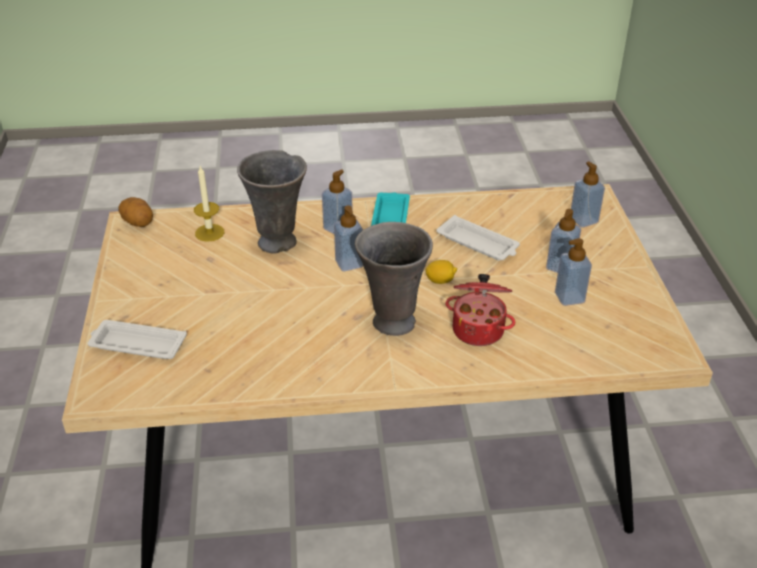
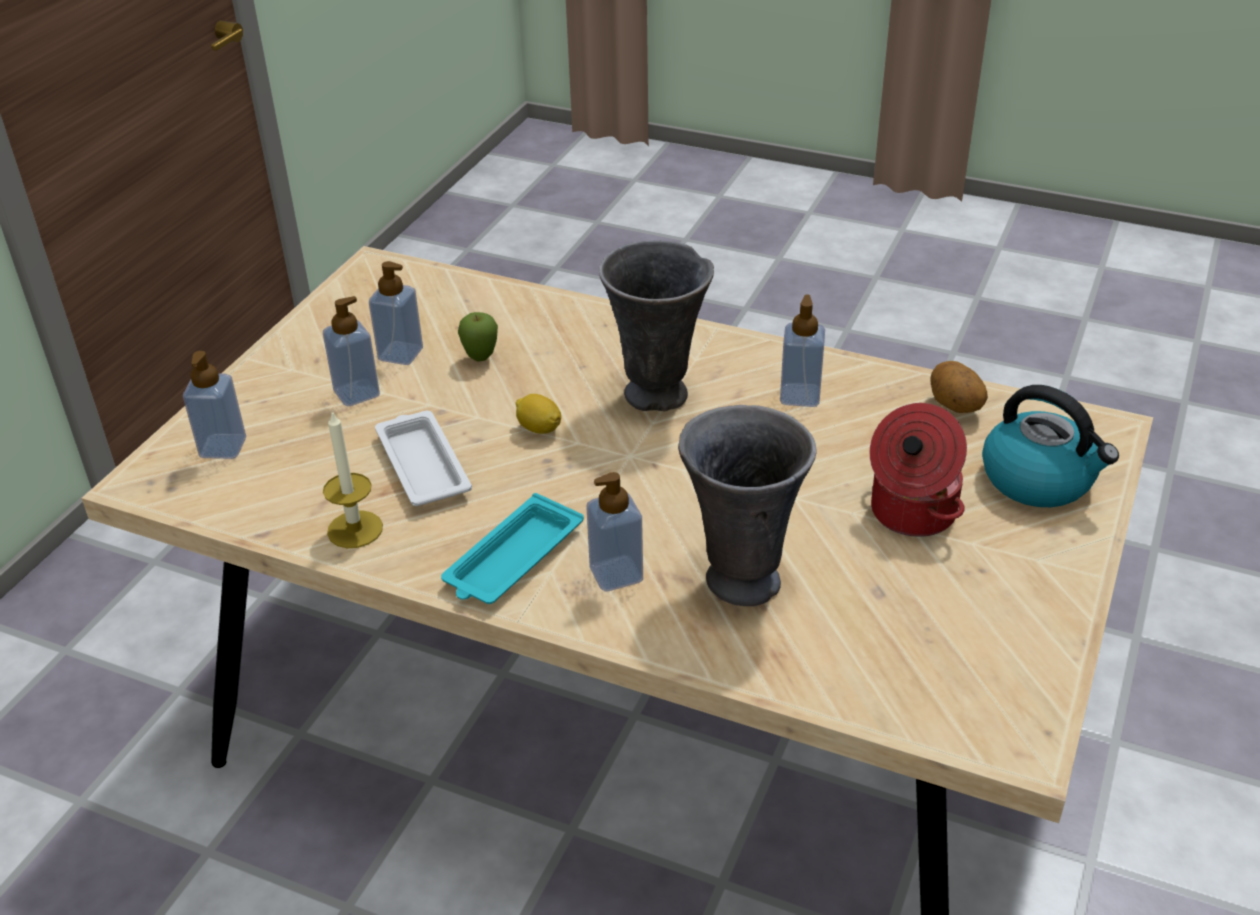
camera: 150 degrees left, 0 degrees up
(136, 344) = (1039, 479): white tray -> kettle
(138, 223) = (1001, 734): potato -> potato (954, 407)
(209, 232) = (858, 652): candle -> candle (355, 529)
(349, 263) = (648, 501): soap dispenser -> soap dispenser (800, 396)
(478, 329) = (556, 355): cooking pot -> cooking pot (910, 512)
(520, 311) = (480, 359): none -> apple

